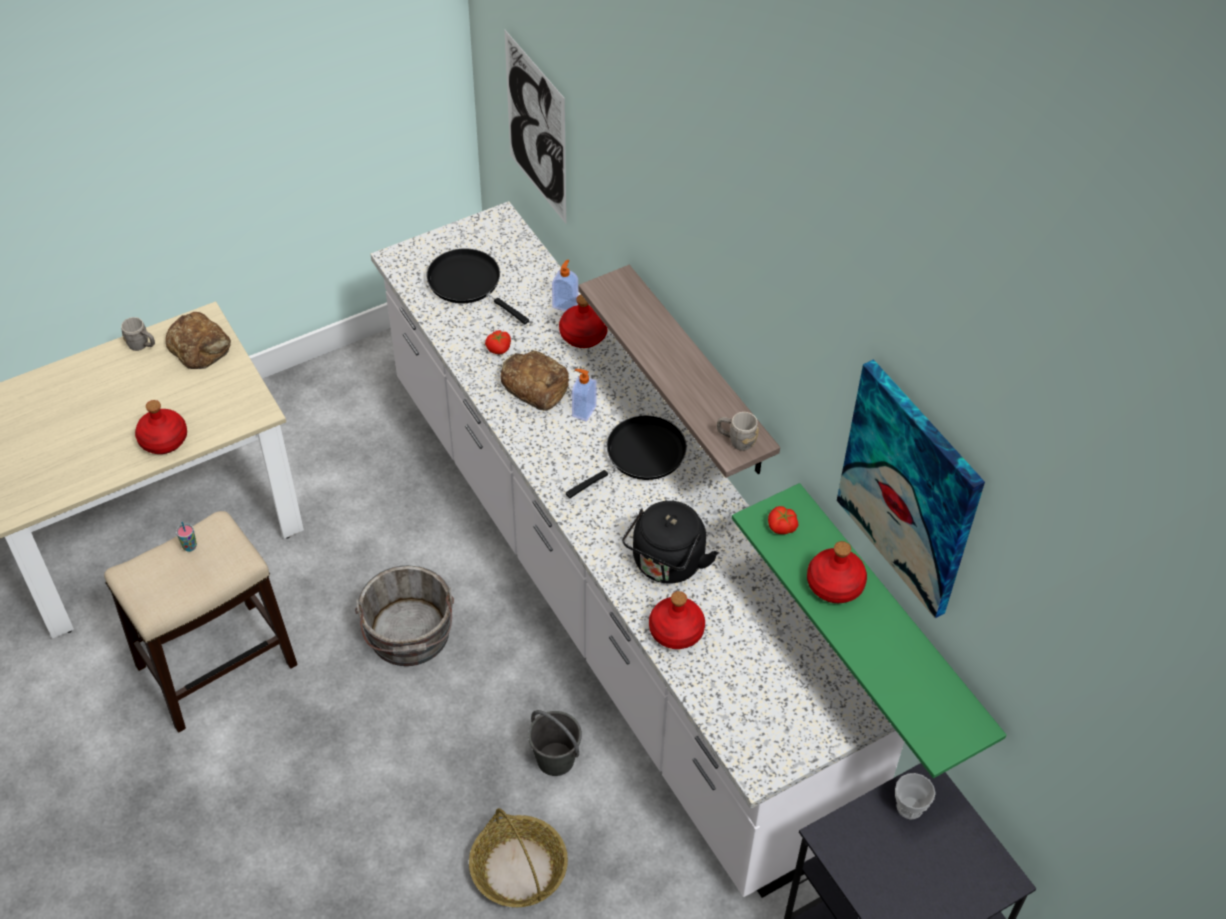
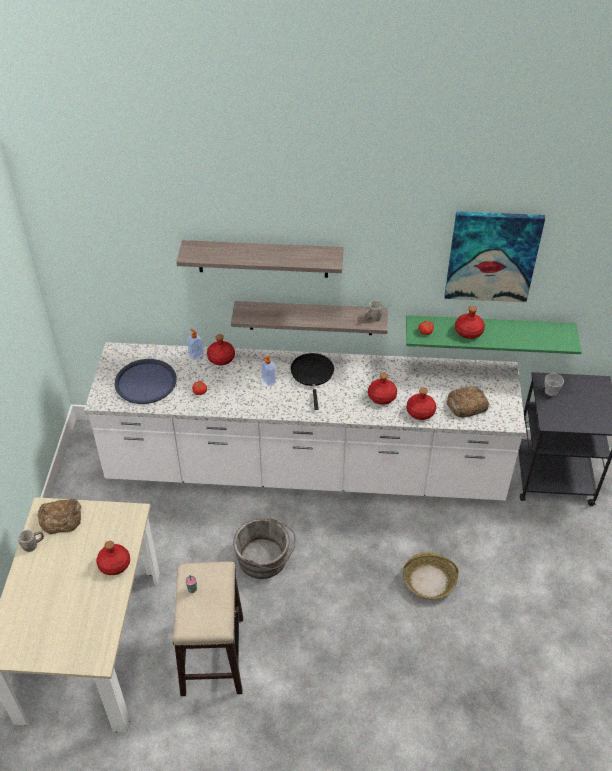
camera: 55 degrees left, 5 degrees down
(468, 283) = (145, 382): black frying pan -> blue tray
(535, 384) = (235, 389): bread -> bread (466, 405)
(536, 128) = (124, 281): picture -> none
(556, 759) = (380, 536): grey bucket -> none
(660, 224) = (263, 258): none -> shelf
(666, 564) = (381, 397): black kettle -> red bottle

